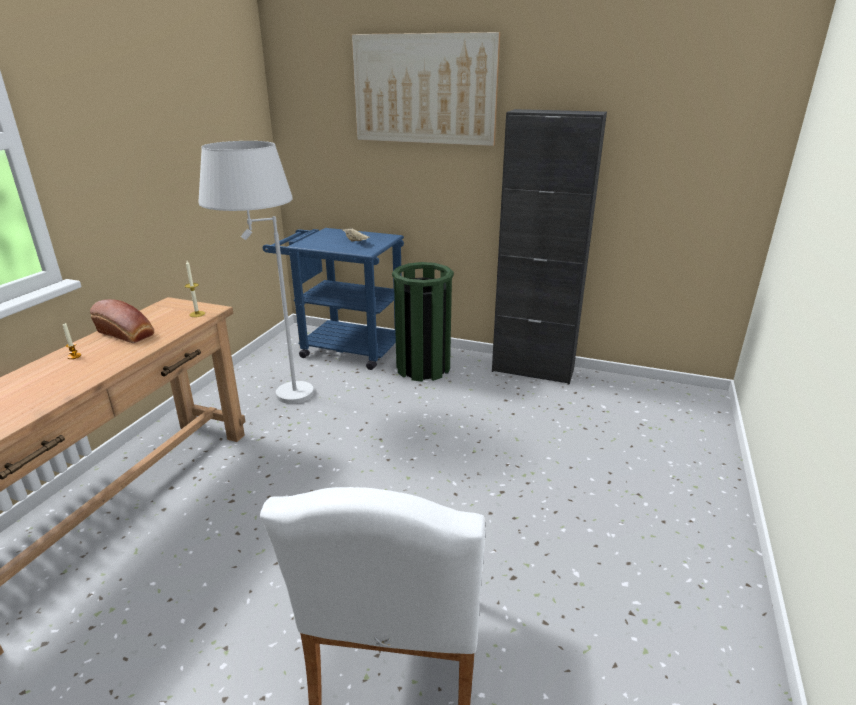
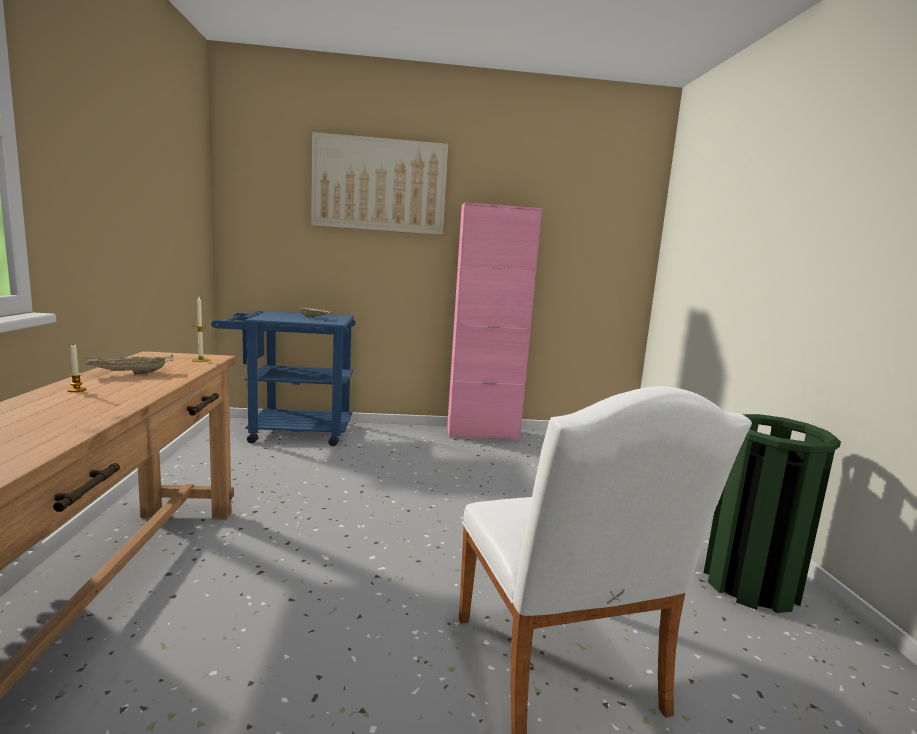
camera: 25 degrees left, 15 degrees down
(127, 334) = (129, 374): bread -> beige tray
(274, 398) = (243, 477): white floor lamp -> none
(423, 368) = (385, 440): green trash can -> green trash can (750, 584)
(533, 370) = (482, 433): black cabinet -> pink cabinet

